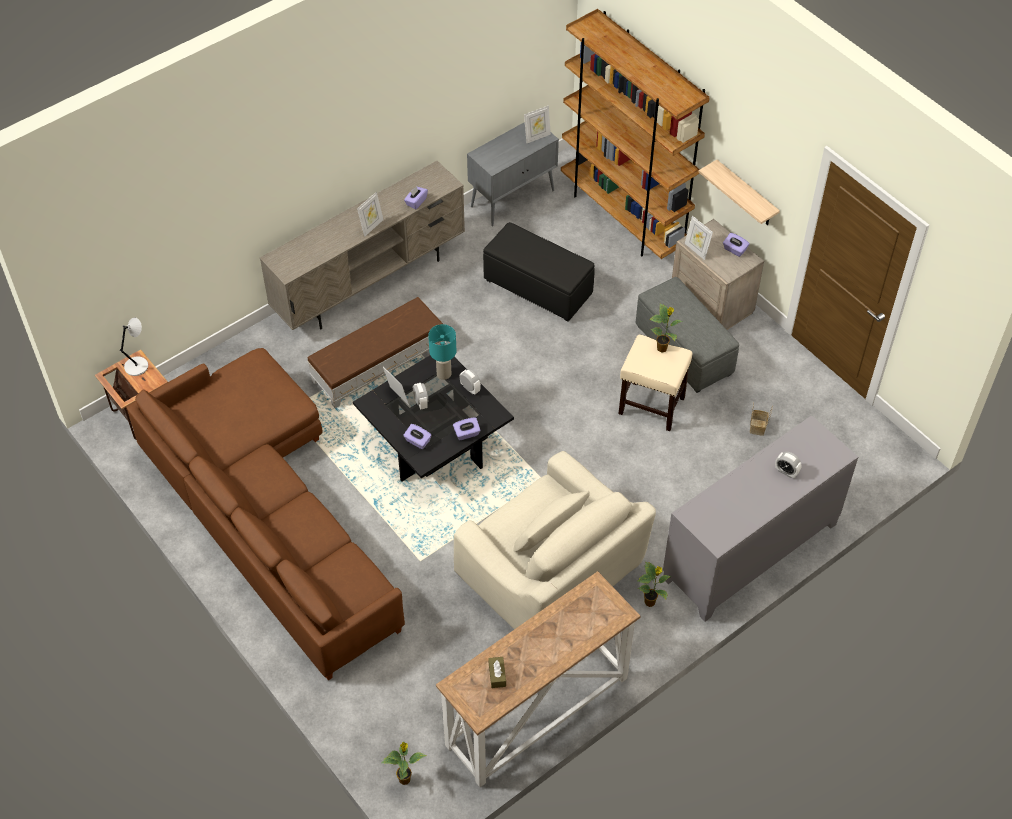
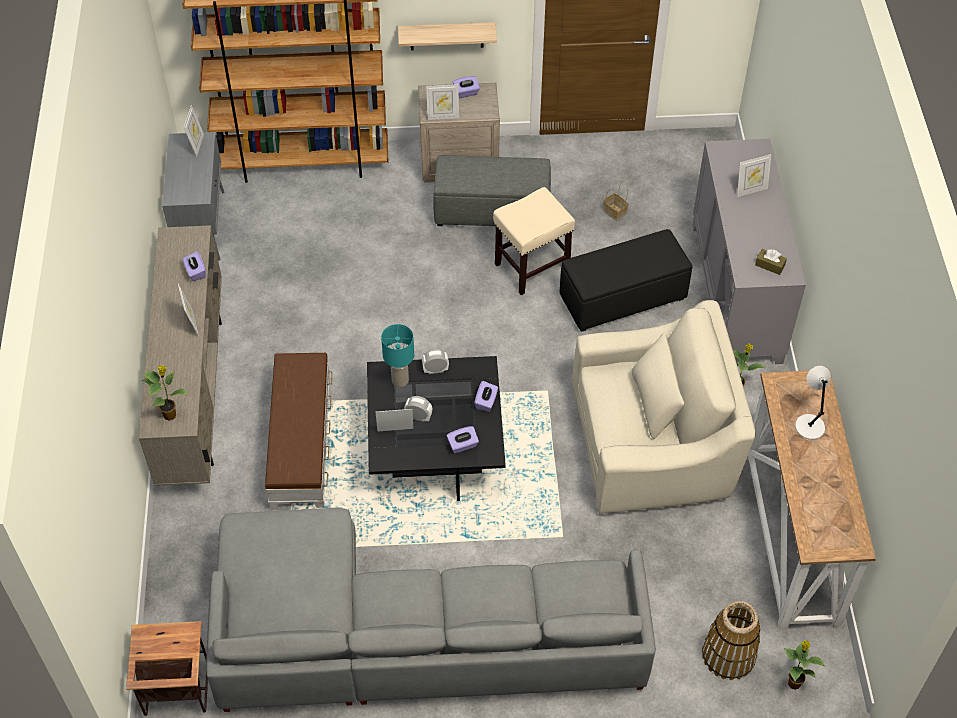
camera: 55 degrees left, 0 degrees up
(137, 365) = (152, 639): grey table lamp -> grey table lamp (809, 425)
(268, 515) = (406, 637): brown sofa -> grey sofa
(397, 722) = (728, 655): none -> basket
(497, 675) = (822, 508): brown tissue box -> brown tissue box (770, 265)
(538, 288) = (327, 269): black ottoman -> black ottoman (623, 298)
(662, 348) = (525, 203): potted plant -> potted plant (170, 415)
(786, 472) = (751, 190): alarm clock -> picture frame

